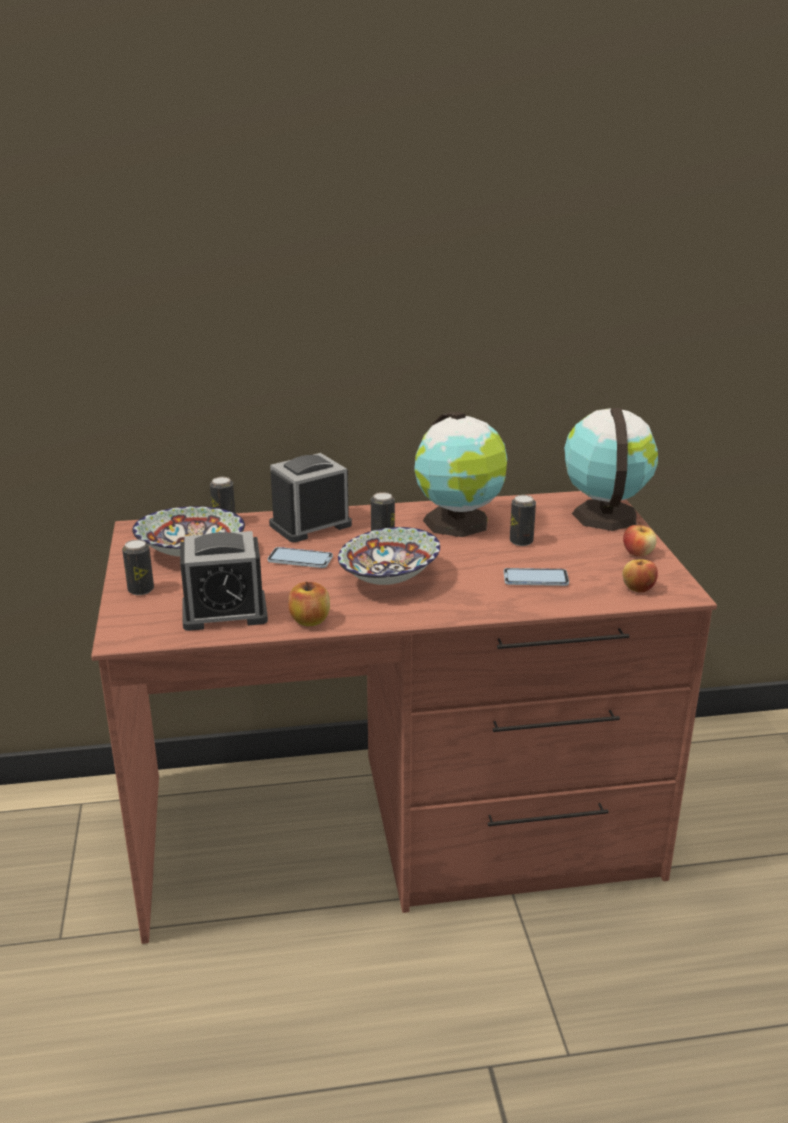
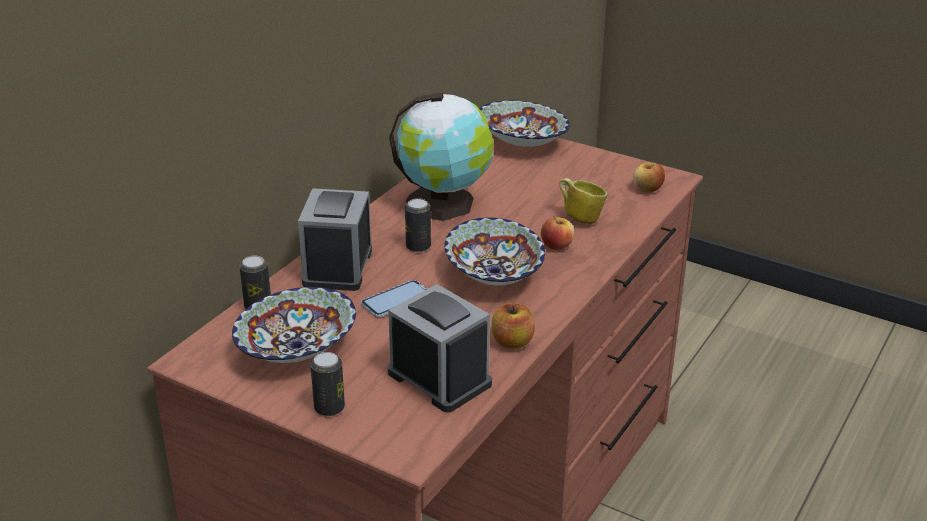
camera: 50 degrees left, 5 degrees up
(224, 612) = (439, 378): alarm clock -> alarm clock turned 75 degrees counterclockwise
(521, 541) = (514, 194): can -> none
(535, 579) = (580, 217): phone -> mug
(604, 514) = (521, 144): globe -> bowl
(638, 553) = (598, 163): apple -> apple (556, 246)

